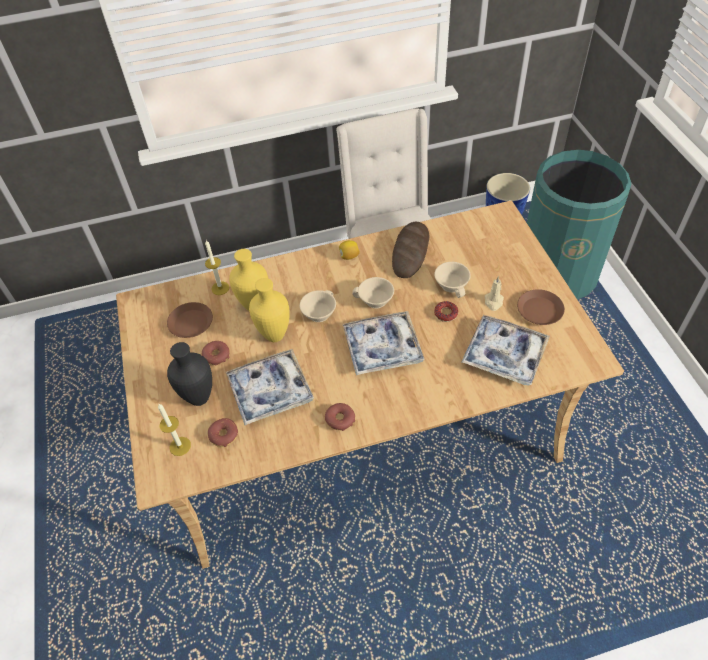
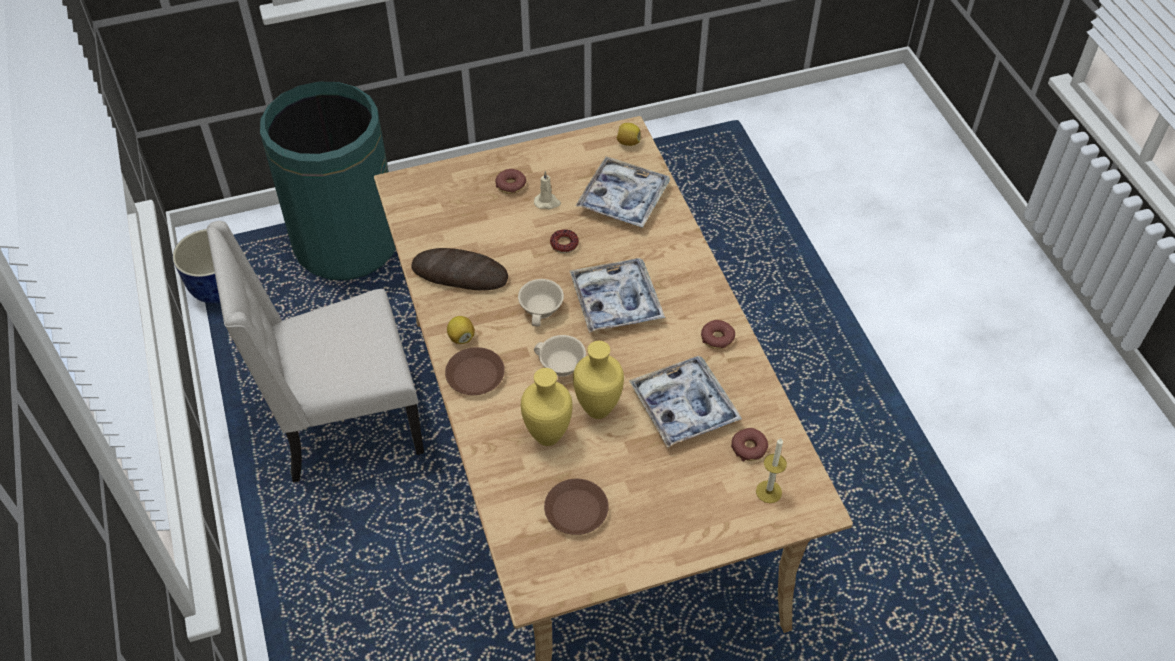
camera: 95 degrees left, 0 degrees up
(198, 399) = (700, 482): black vase -> none
(216, 355) = (631, 471): donut -> donut (510, 185)
(220, 288) = (512, 483): candle -> none
(453, 285) = (519, 236): beige cup -> none
(539, 310) = (560, 166): brown plate -> brown plate (475, 375)
(581, 360) = (628, 142): none -> lemon

